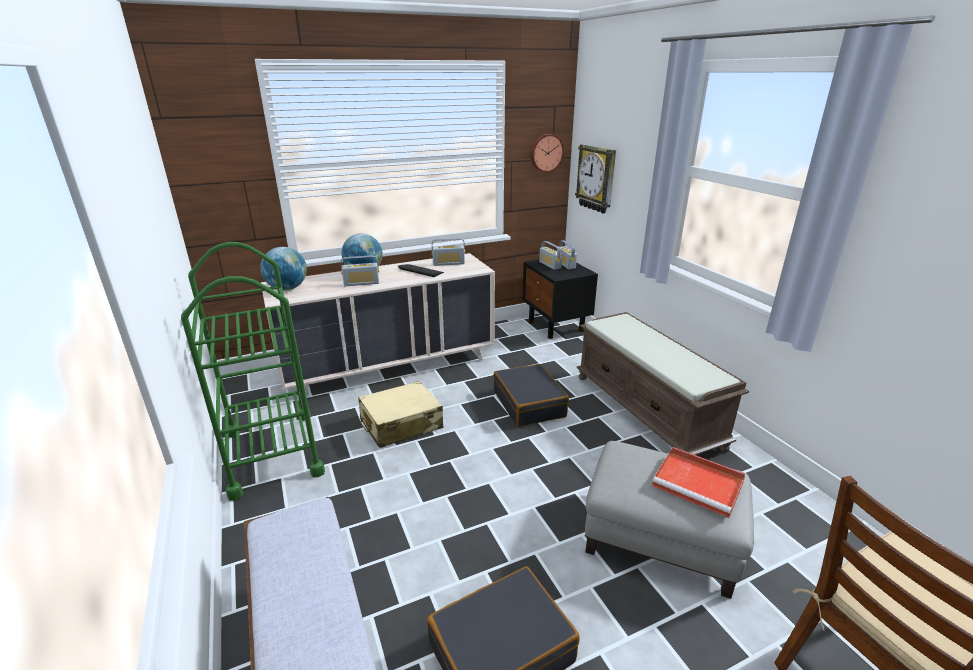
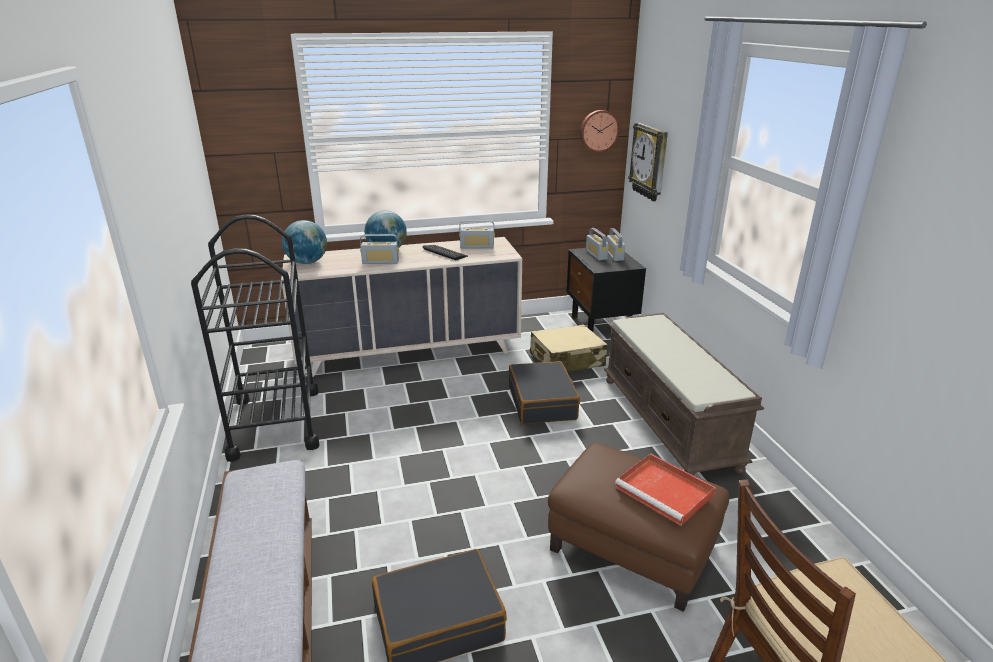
camera: 10 degrees right, 0 degrees up
(273, 452) = (275, 423): green cart -> black cart
(401, 424) = (404, 409): beige suitcase -> beige suitcase (566, 360)
(660, 538) = (633, 547): grey ottoman -> brown ottoman

